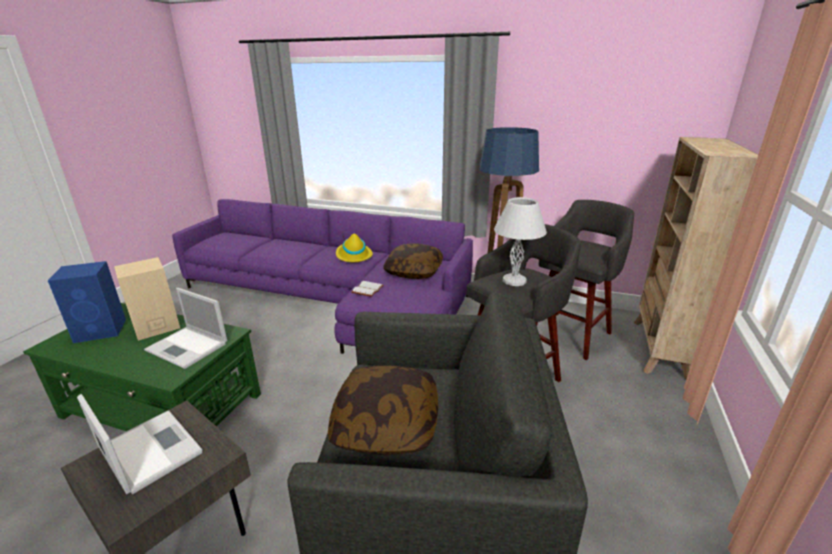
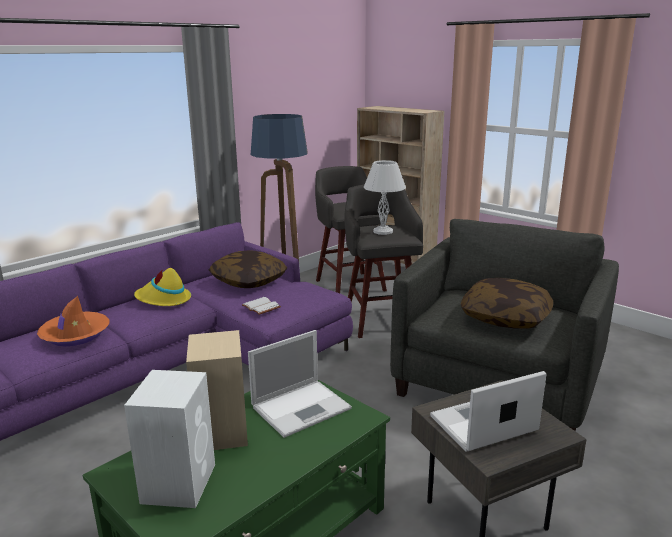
camera: 65 degrees left, 5 degrees down
(102, 330) = (179, 482): blue speaker -> white speaker
(288, 250) = (75, 335): none -> orange hat

